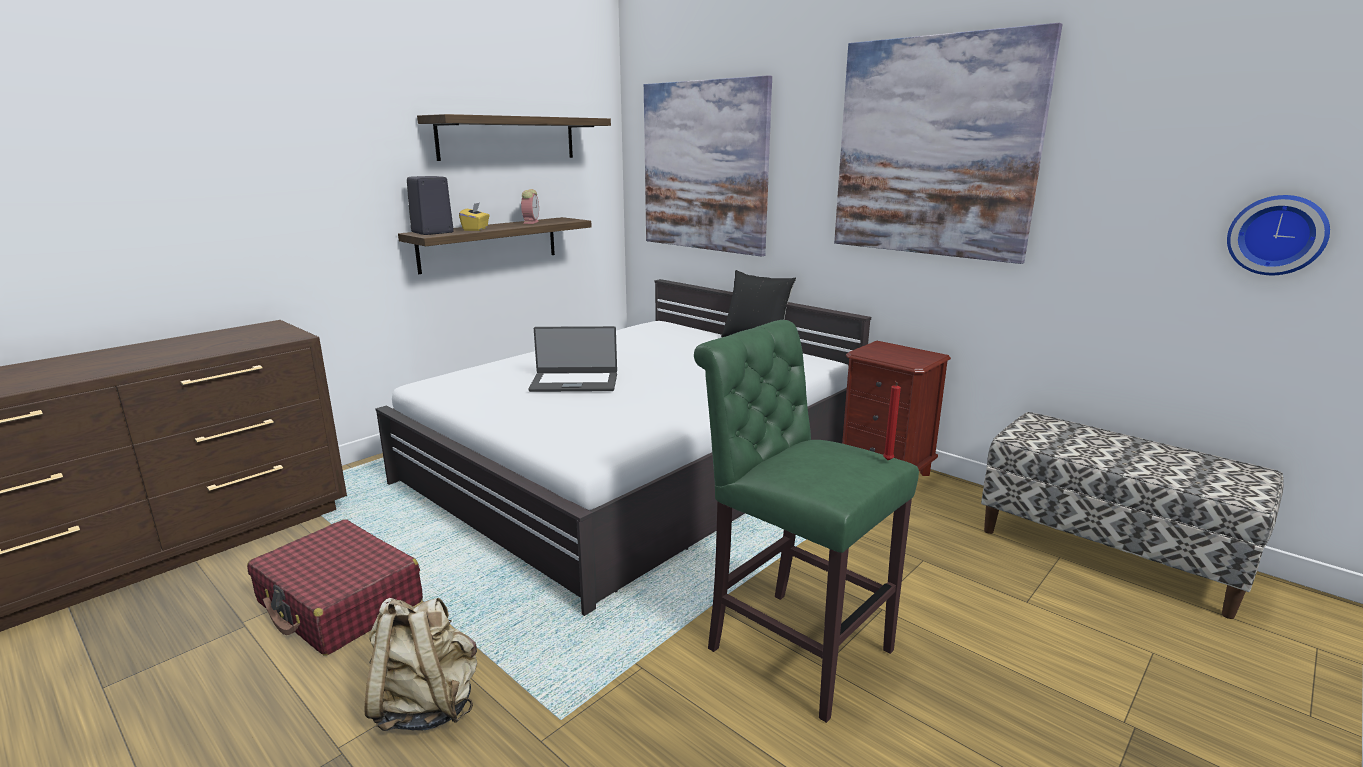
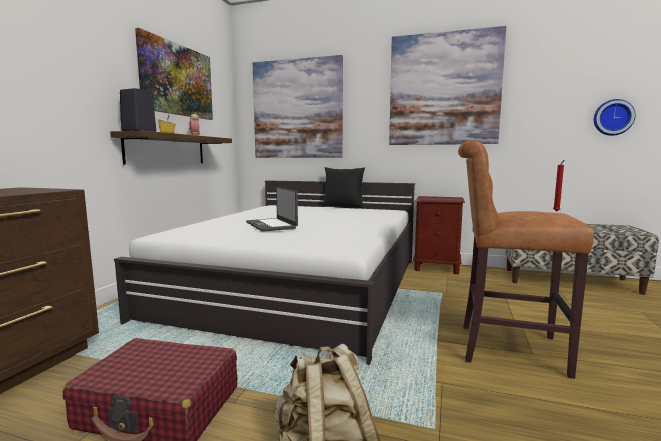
camera: 25 degrees left, 10 degrees down
(508, 138) = (177, 80): shelf -> picture
(574, 382) = (272, 225): laptop -> laptop turned 90 degrees clockwise
(791, 645) = (504, 348): green stool -> brown stool

